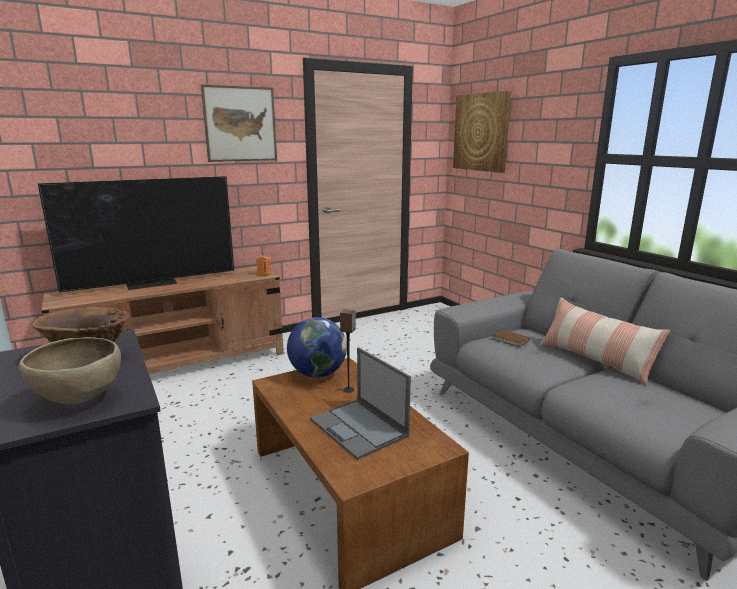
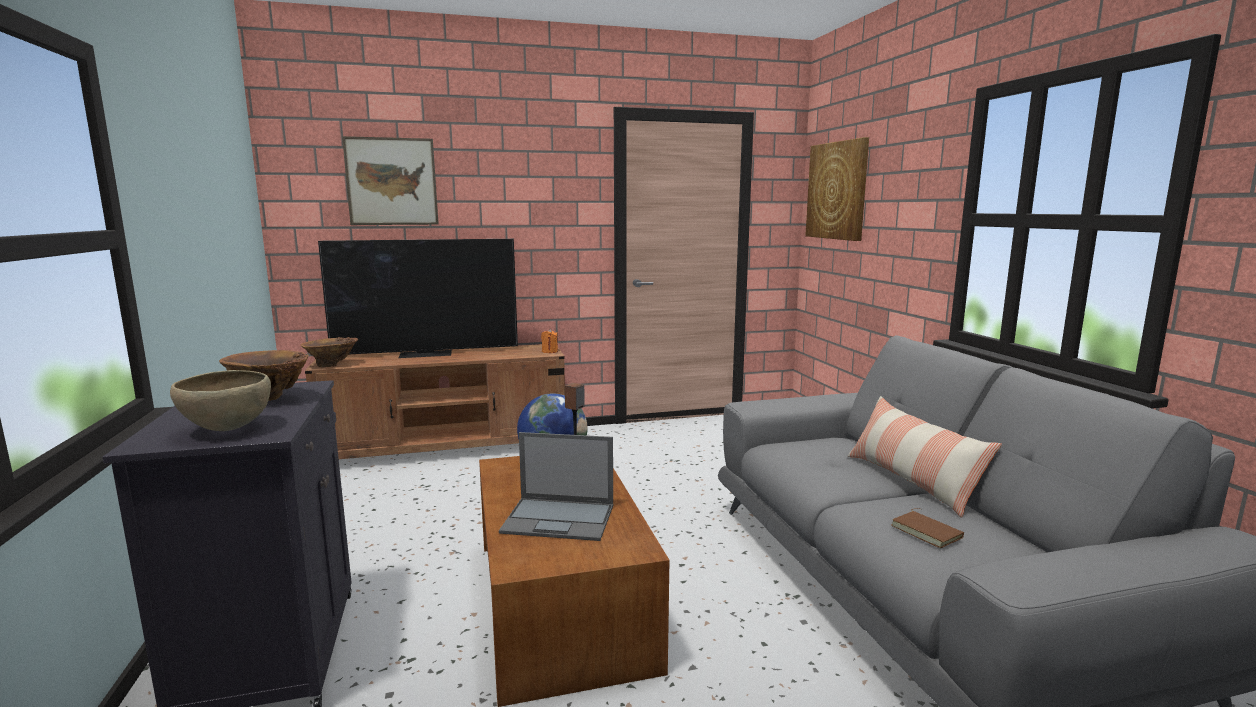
camera: 15 degrees right, 5 degrees down
(67, 302) = (332, 365): none -> brown vase
(240, 124) = (537, 182): picture -> picture (392, 181)
(359, 428) = (560, 519): laptop -> laptop turned 60 degrees counterclockwise
(511, 339) = (812, 447): brown book -> brown book (928, 532)

